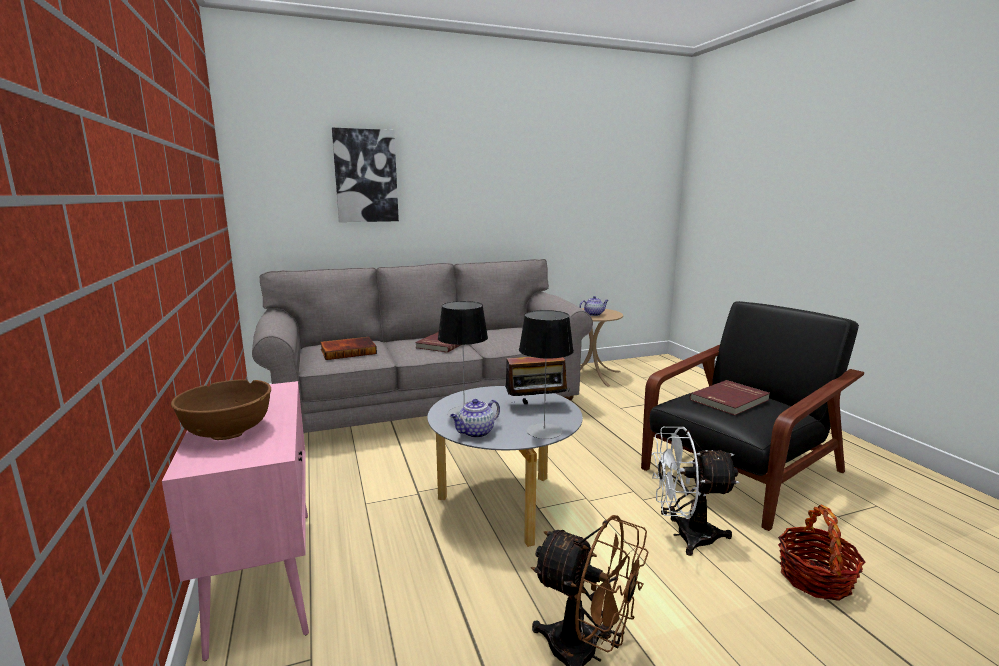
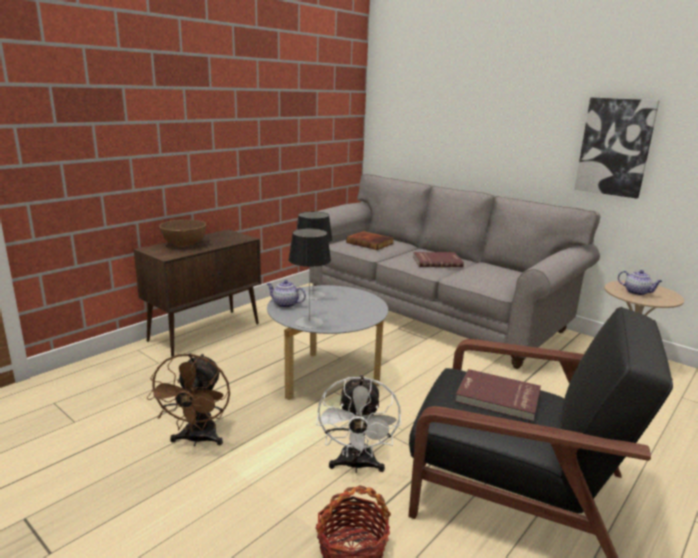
camera: 60 degrees right, 5 degrees up
(264, 574) = (205, 332): pink cabinet -> brown cabinet
(366, 176) = (452, 106): picture -> picture (615, 147)
(536, 406) = (352, 313): radio -> none
(685, 536) = (356, 466): white fan -> white fan turned 150 degrees counterclockwise

